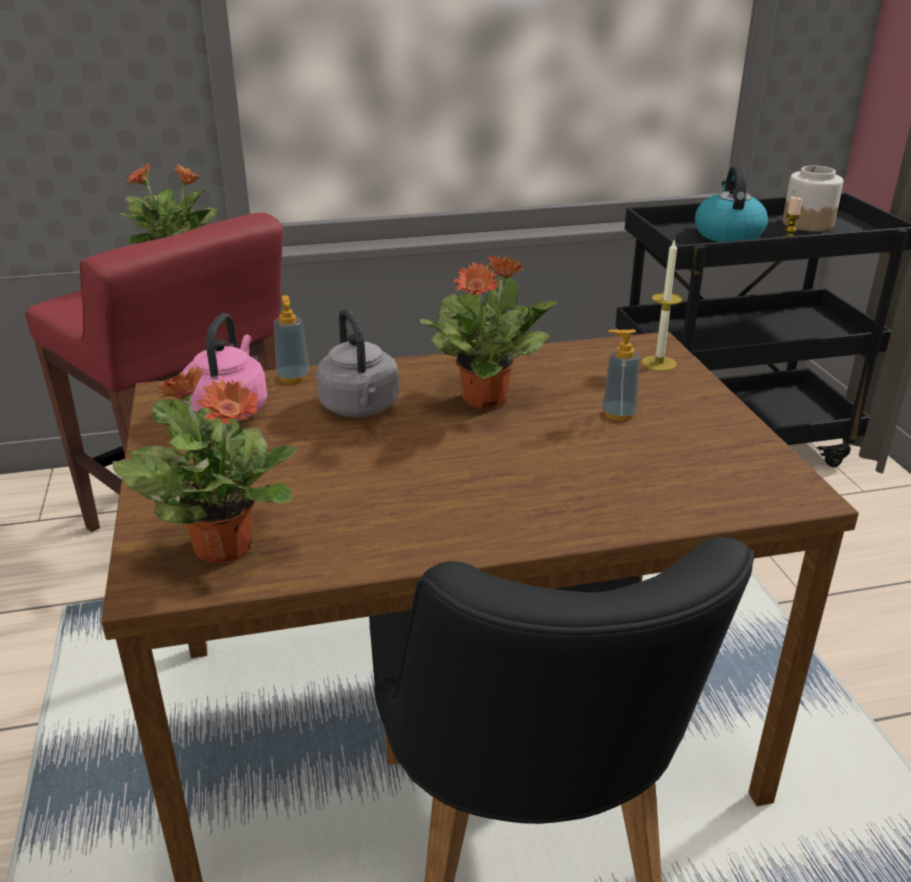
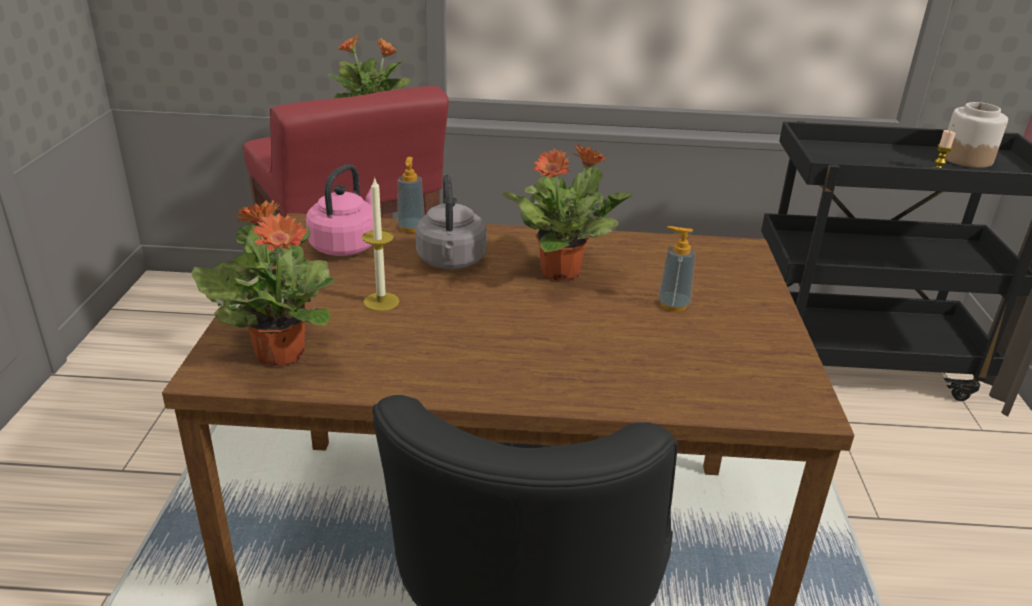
camera: 15 degrees right, 0 degrees up
(659, 363) = (738, 266): candle -> candle (381, 302)
(727, 234) = (877, 158): kettle -> none

